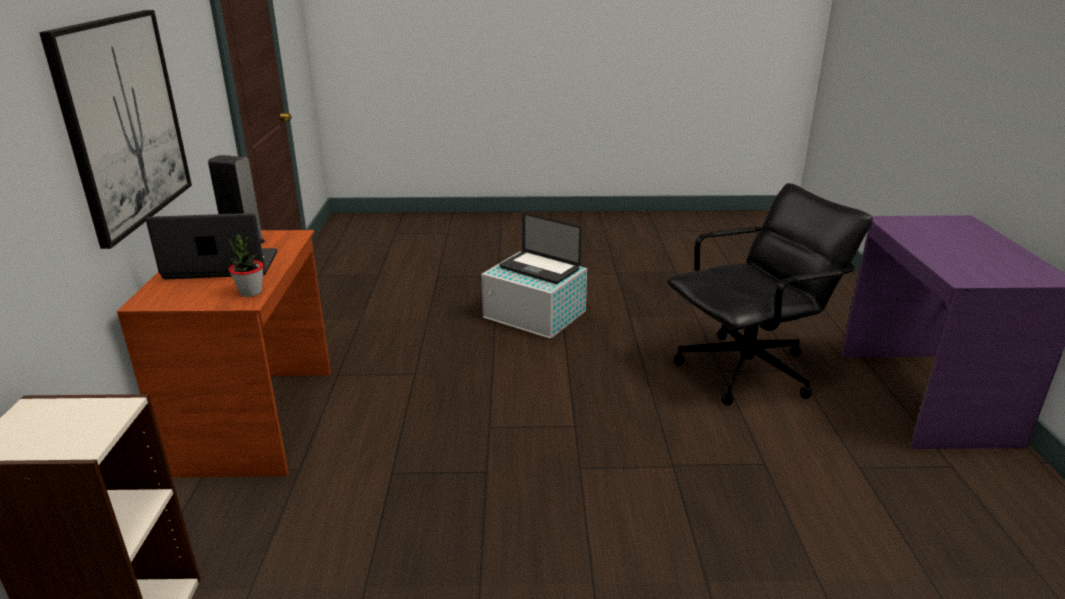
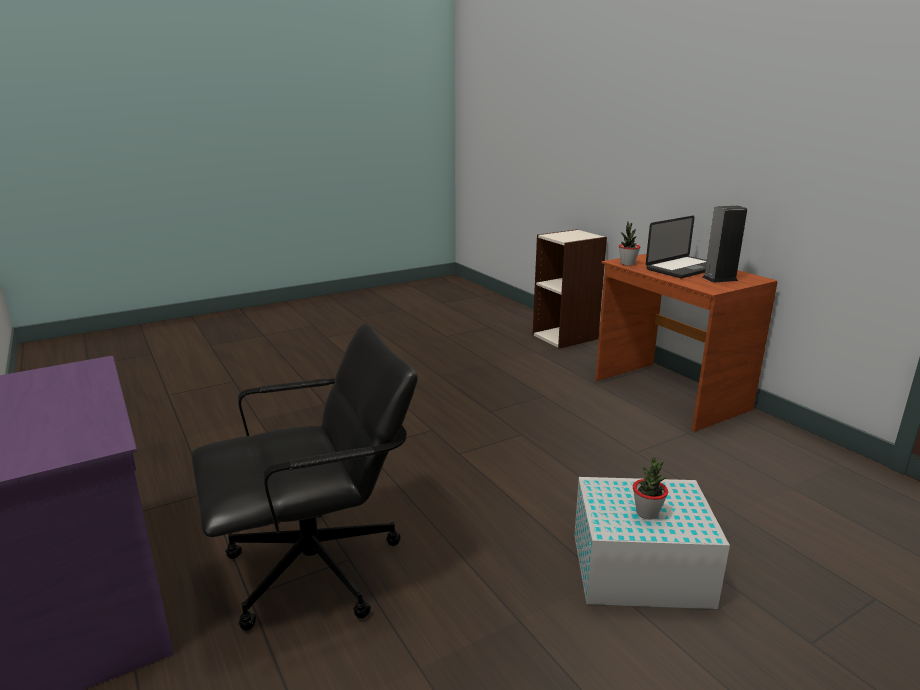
camera: 150 degrees right, 5 degrees down
(124, 122) = (740, 161): picture -> none
(539, 269) = (647, 513): laptop -> potted plant
(747, 371) = (316, 569): black office chair -> black office chair turned 150 degrees counterclockwise

